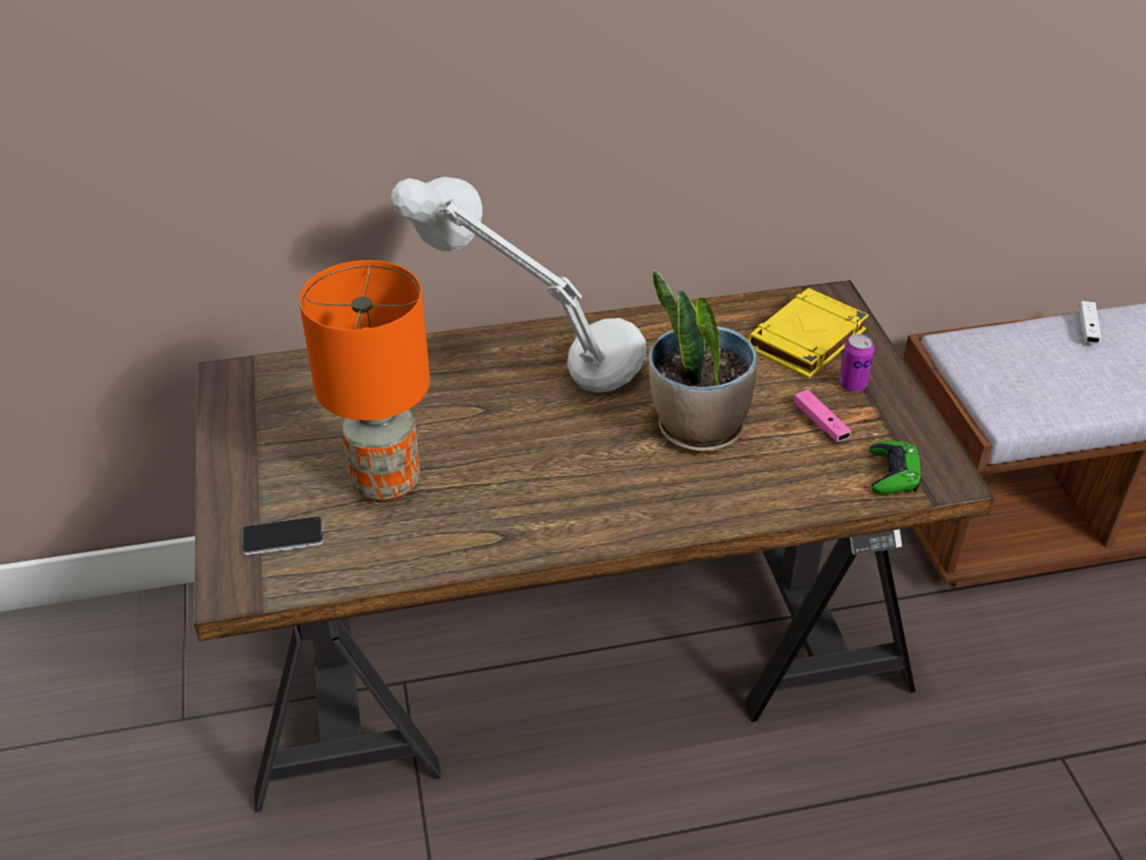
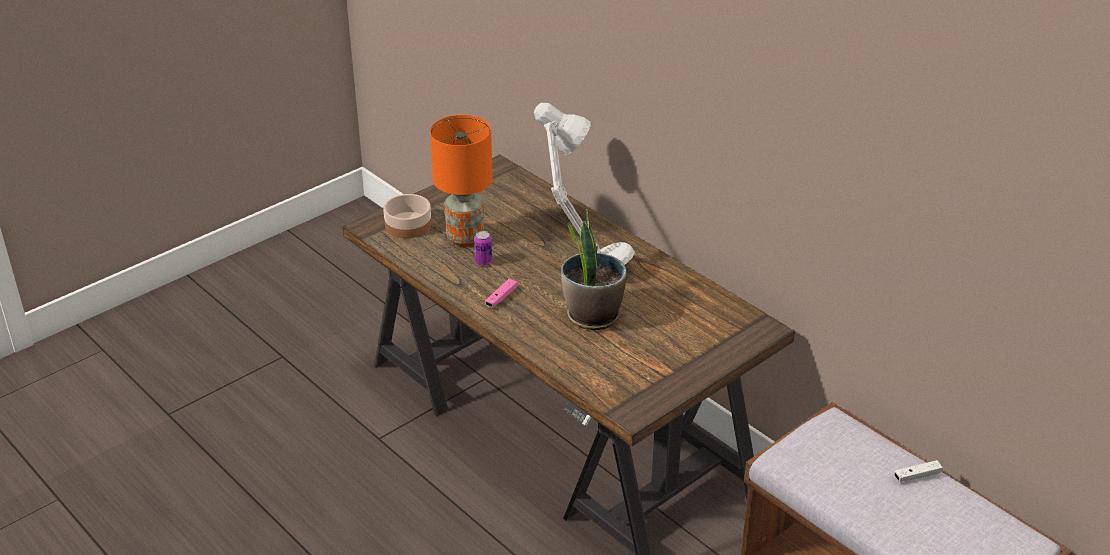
camera: 60 degrees right, 5 degrees down
(282, 537) = (407, 225): phone -> bowl
(805, 340) = (711, 330): yellow book -> none
(820, 423) = (638, 356): pink game controller -> pink game controller (501, 298)
(852, 384) = (685, 358): can -> can (483, 262)
(893, 474) = (618, 392): green game controller -> none

